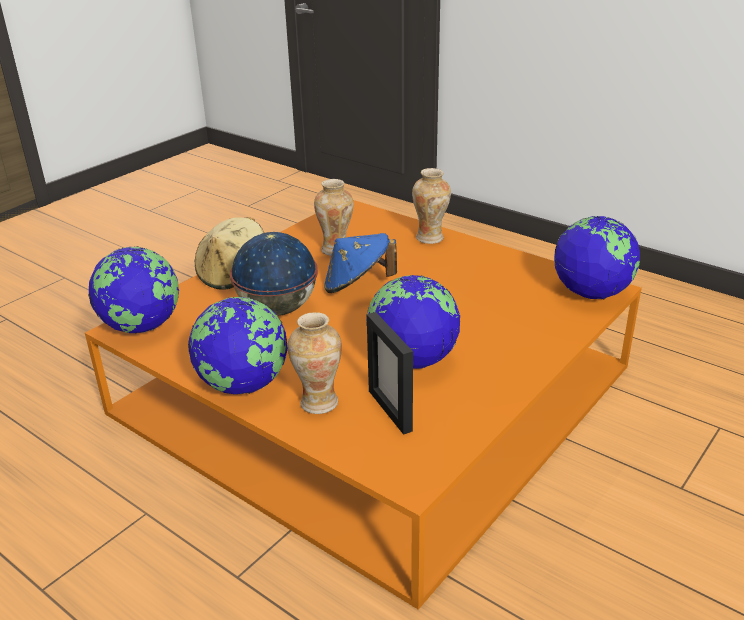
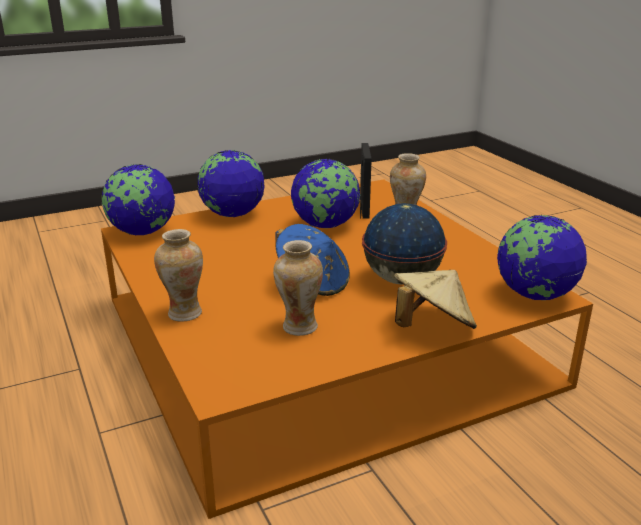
camera: 155 degrees left, 5 degrees down
(244, 384) = (451, 237): globe -> globe (232, 214)

